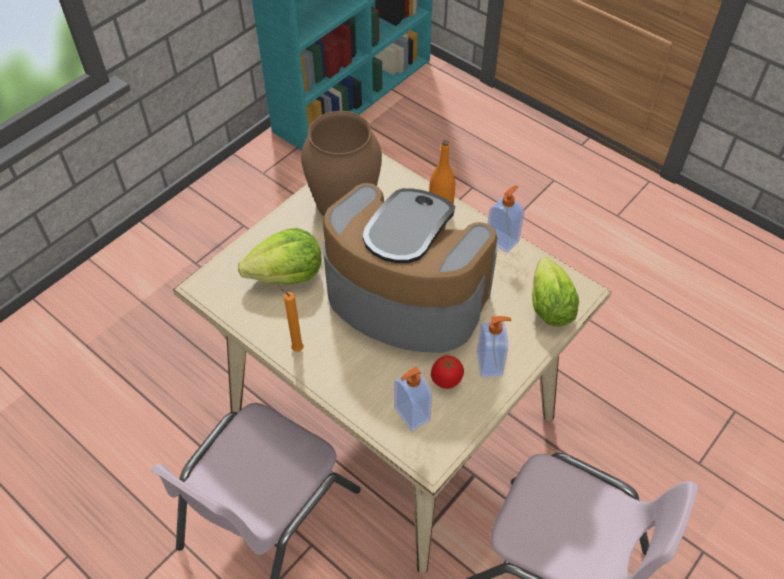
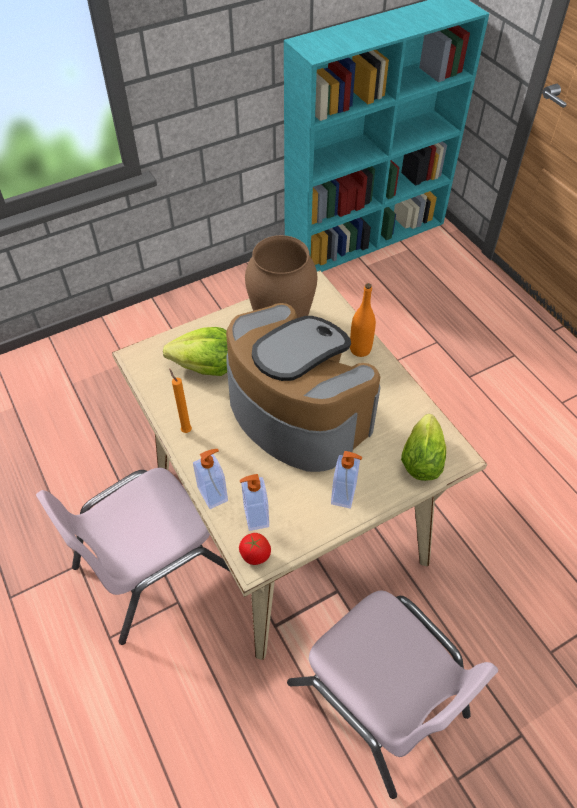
camera: 20 degrees right, 0 degrees up
(446, 381) = (299, 497): tomato -> tomato (255, 556)
(502, 240) = (405, 389): soap dispenser -> soap dispenser (214, 494)

